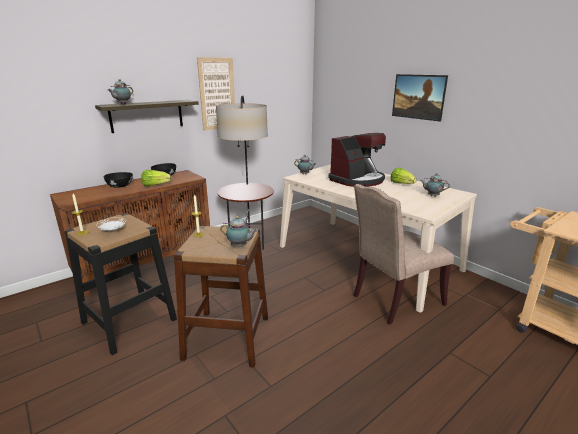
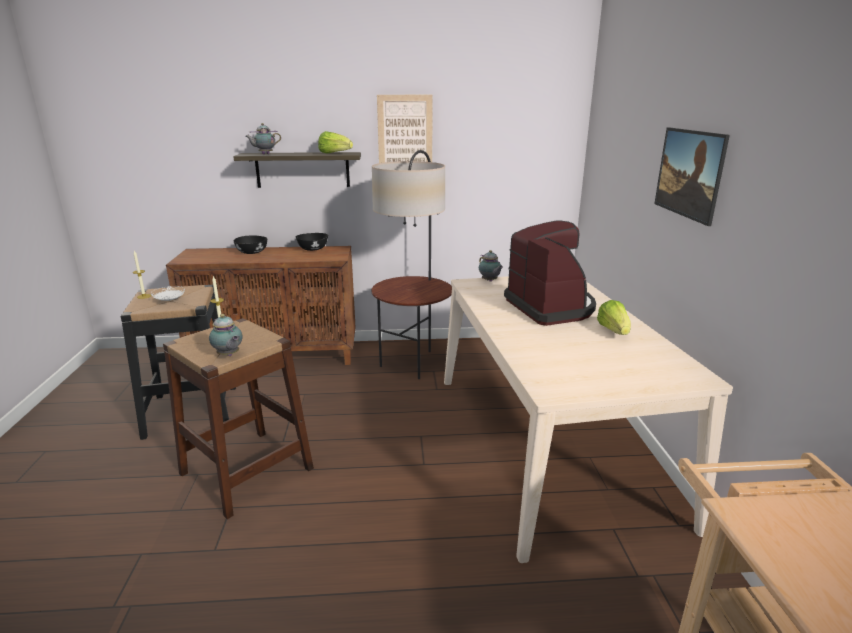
camera: 35 degrees right, 0 degrees up
(155, 185) = (283, 259): lettuce -> lettuce (334, 153)
(357, 180) = (550, 307): coffee machine -> coffee machine turned 105 degrees counterclockwise
(394, 300) = (502, 524): beige chair -> none
(432, 196) = (627, 365): teapot -> none

